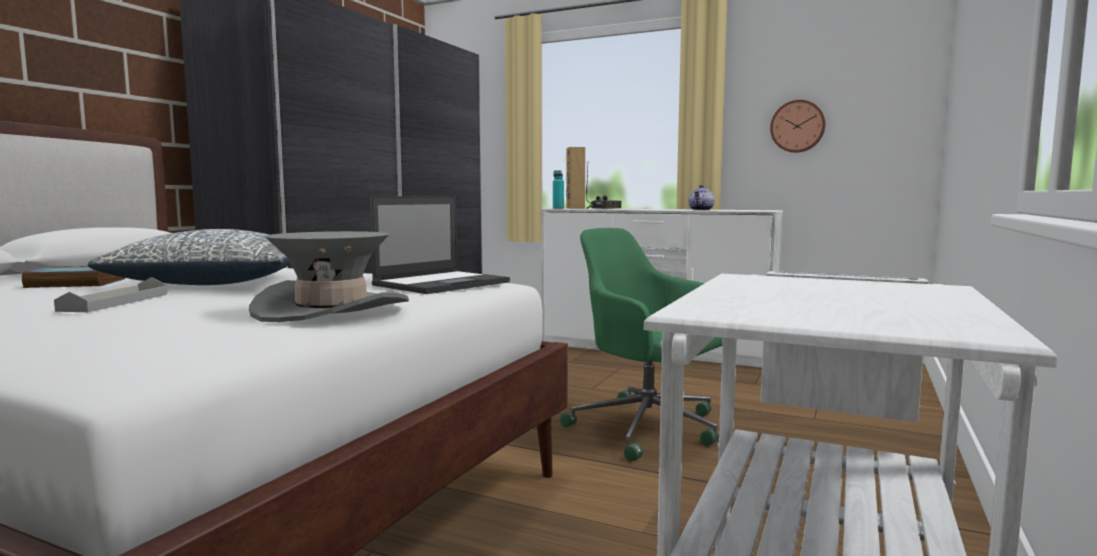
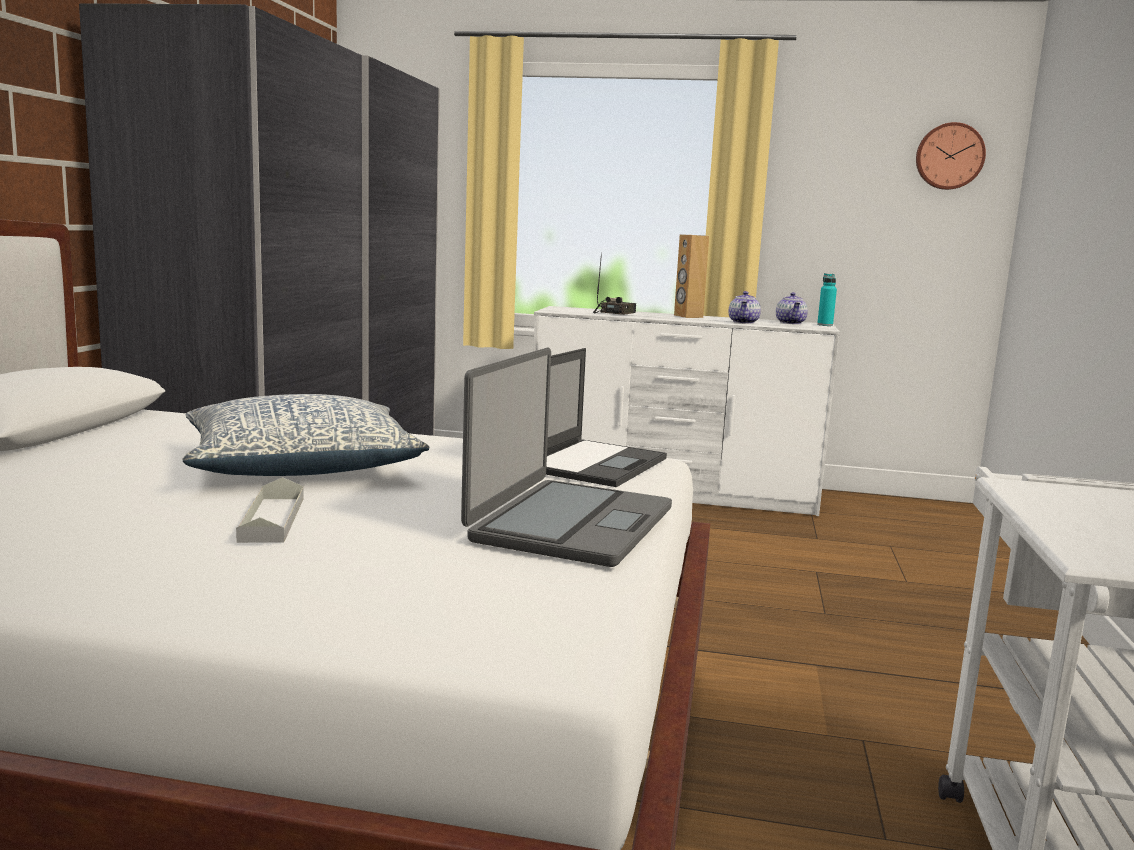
camera: 15 degrees left, 5 degrees up
(73, 283) = (95, 472): book -> none
(331, 309) = (570, 524): grey hat -> laptop
(558, 208) = (553, 310): turquoise bottle -> turquoise bottle (825, 325)
(575, 208) = (572, 309): brown speaker -> brown speaker (688, 316)
(648, 428) = (744, 605): green office chair -> none
(743, 210) = (791, 323): none -> teapot
(797, 126) = (850, 220): wall clock -> wall clock (949, 156)

